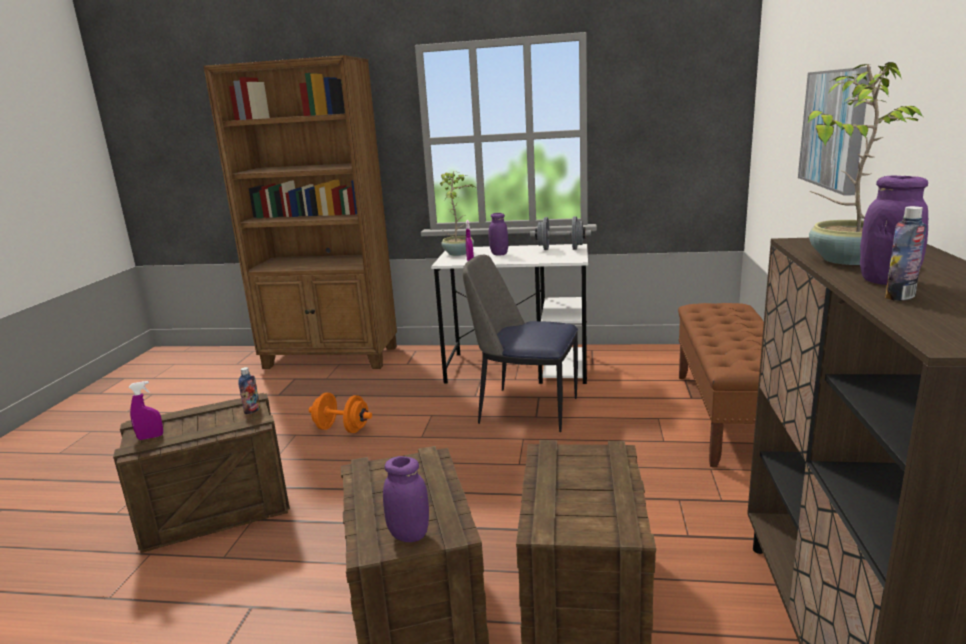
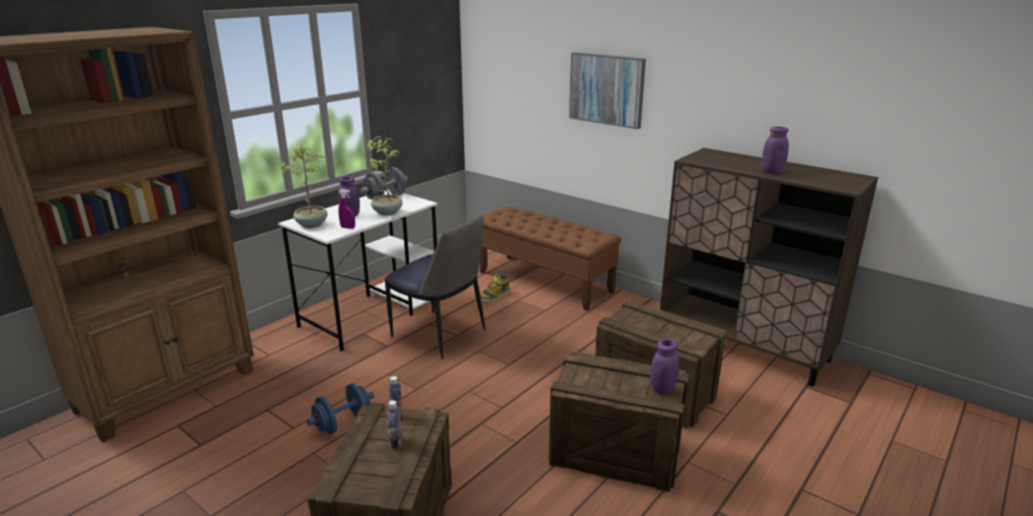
camera: 60 degrees left, 5 degrees up
(150, 437) = (377, 483): purple spray bottle -> none
(342, 429) = (343, 423): orange dumbbell -> blue dumbbell
(525, 409) = (440, 335): chair -> chair turned 105 degrees counterclockwise
(642, 403) = (494, 296): none -> boot
(845, 259) = (732, 165): potted plant -> potted plant (386, 212)
(900, 297) = (793, 177): bottle -> bottle (396, 442)

